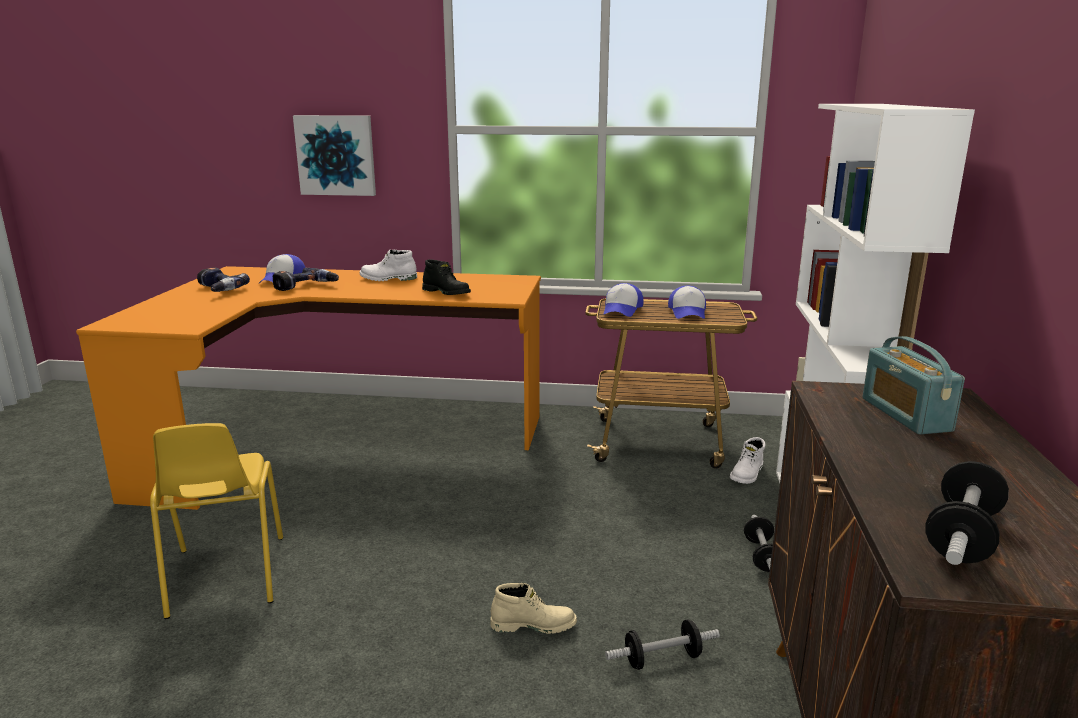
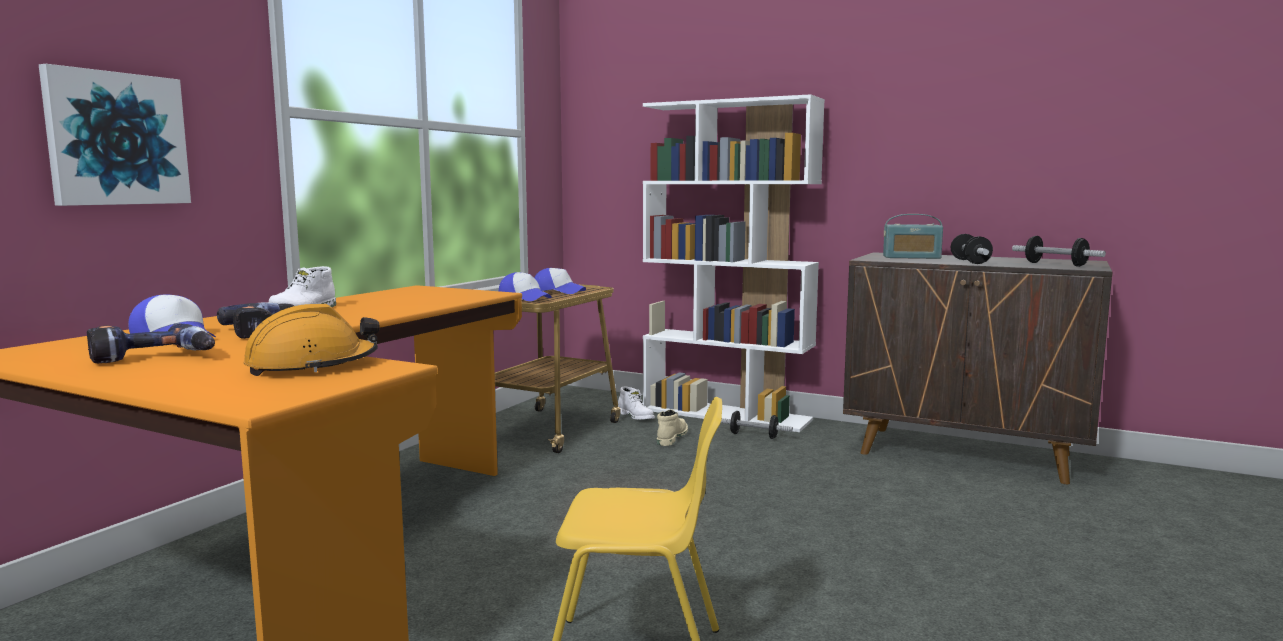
camera: 70 degrees left, 10 degrees down
(196, 315) = (312, 366): none -> orange hard hat
(447, 293) = (428, 302): black boot -> none
(533, 625) = (808, 513): beige boot -> beige boot (671, 437)
(662, 659) = (863, 482): dumbbell -> dumbbell (970, 262)

